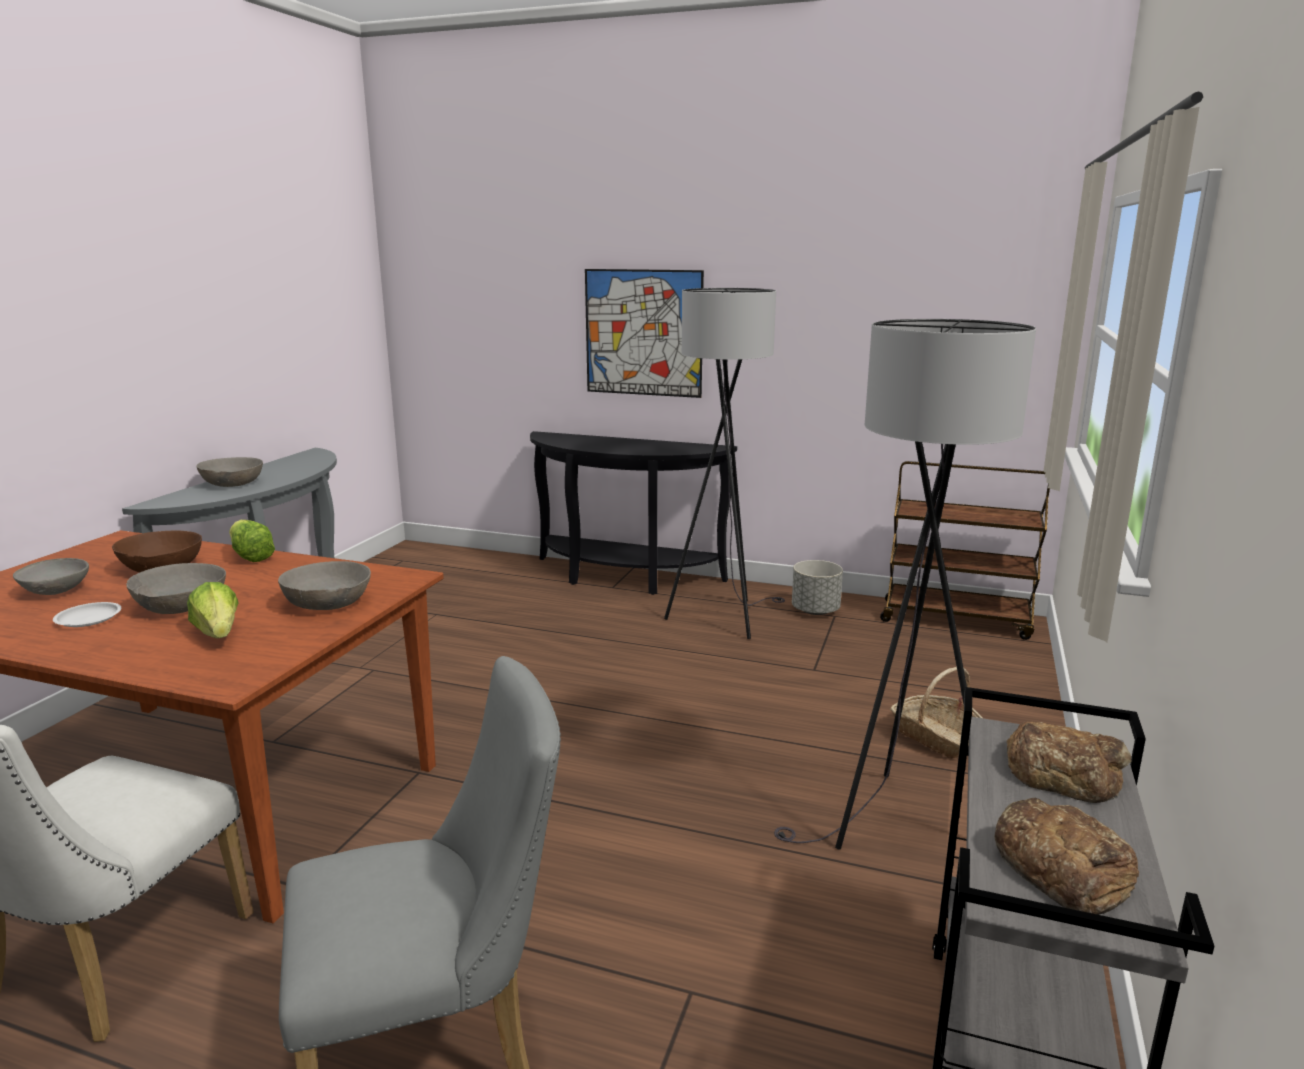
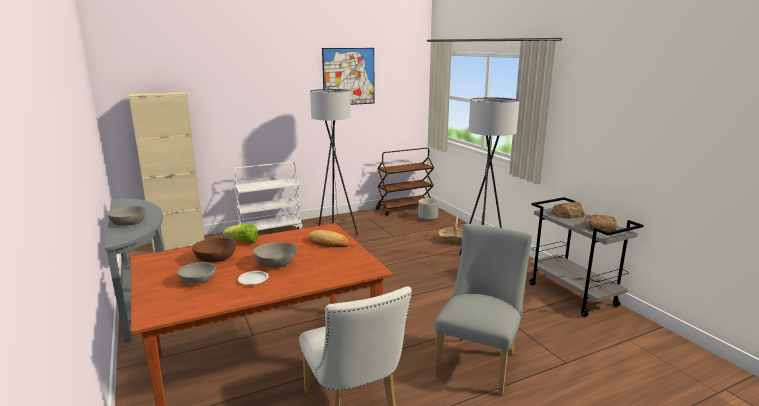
camera: 45 degrees left, 0 degrees up
(218, 633) = (323, 263): lettuce -> none
(328, 602) = (328, 242): grey bowl -> bread
(469, 557) = (179, 244): none -> beige cabinet
(622, 578) = (270, 230): black console table -> white cart
(643, 333) = (263, 112): picture -> picture (349, 76)
(816, 611) = (361, 219): grey planter -> grey planter (428, 218)

